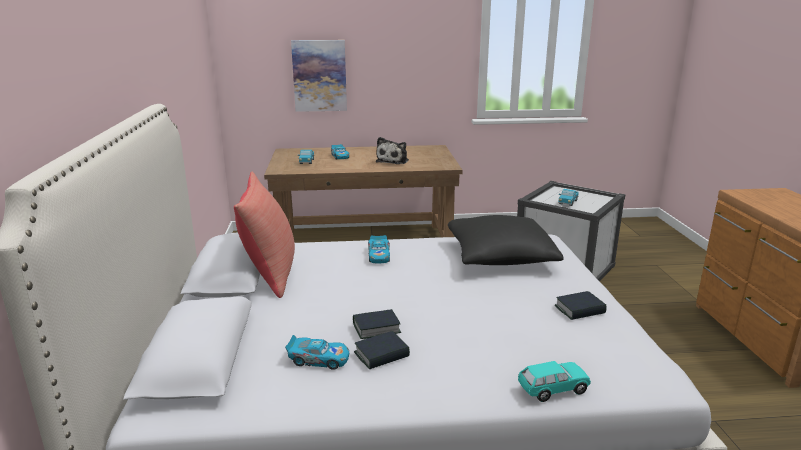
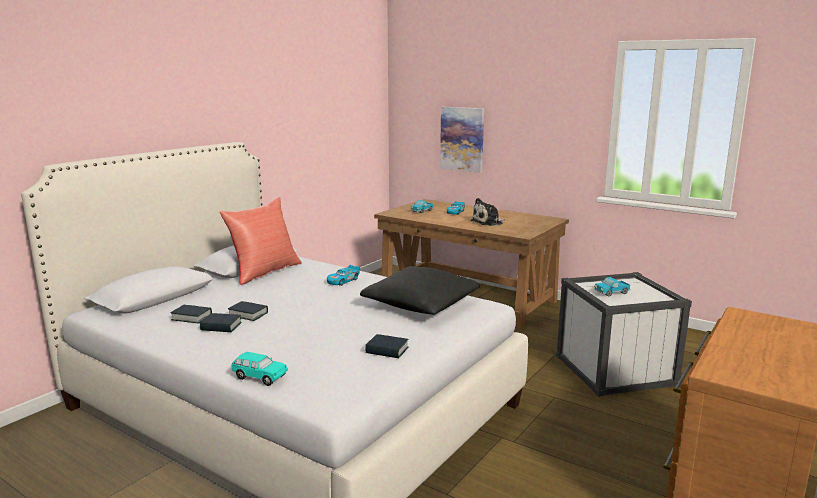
camera: 40 degrees right, 5 degrees down
(319, 359) = (191, 317): toy car -> book

